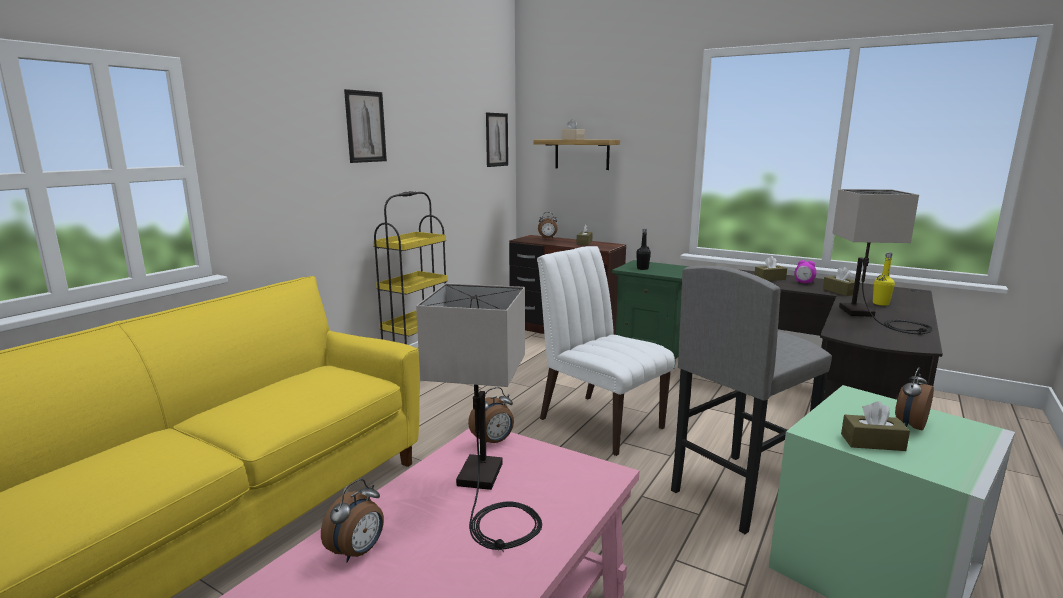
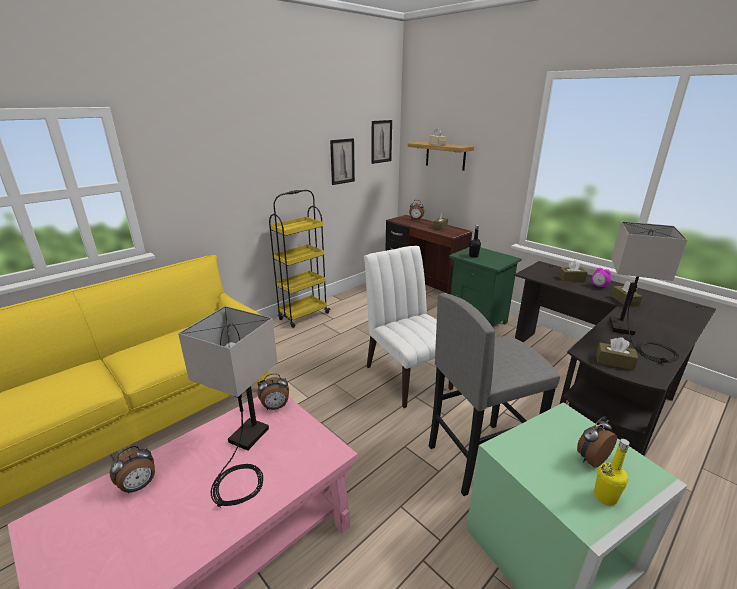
camera: 15 degrees right, 10 degrees up
(365, 126) = (263, 142): picture -> picture (342, 161)
(872, 442) = (543, 471): brown tissue box -> brown tissue box (614, 362)
(880, 303) = (652, 320): yellow bottle -> yellow bottle (605, 497)

